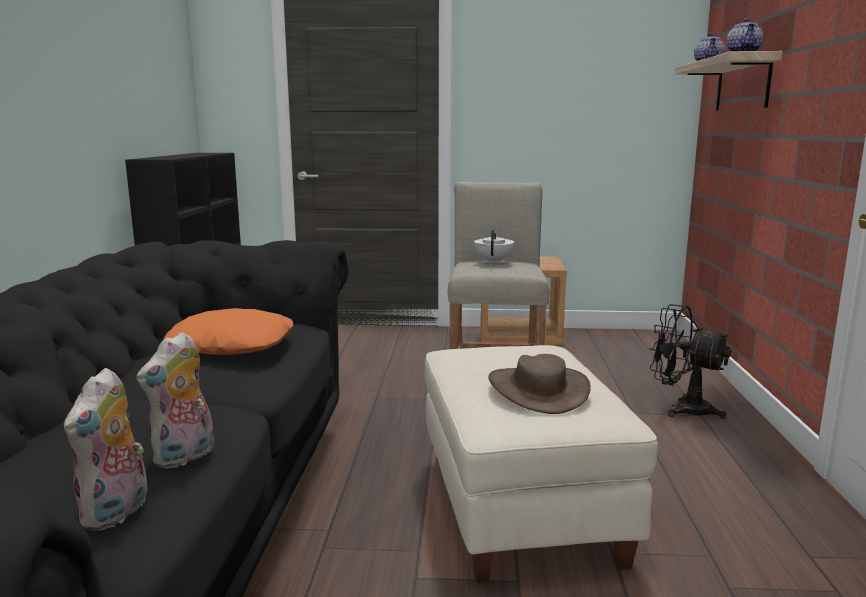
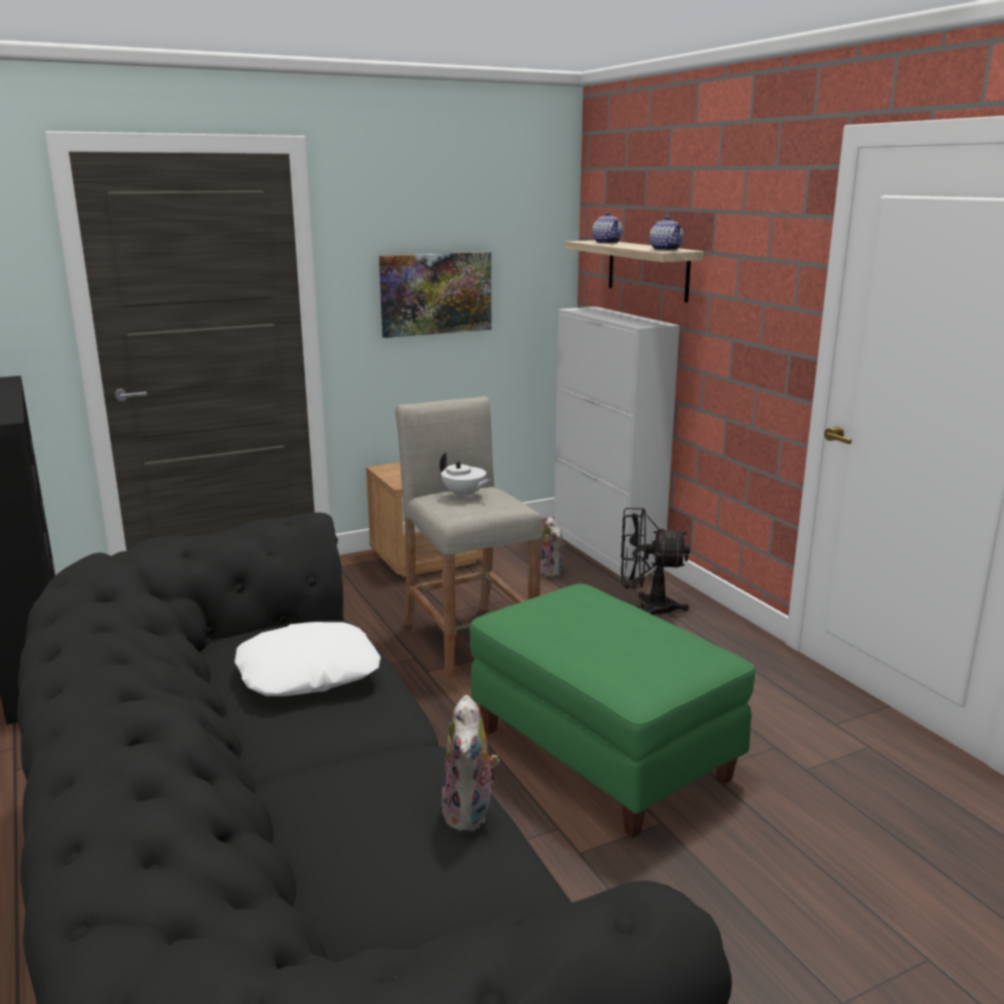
camera: 30 degrees left, 5 degrees up
(117, 513) = (501, 886): plush toy -> plush toy (552, 572)
(232, 345) = (308, 672): orange pillow -> white pillow
(494, 262) = (464, 495): white teapot -> white teapot turned 150 degrees clockwise
(522, 506) = (603, 753): beige ottoman -> green ottoman
(538, 390) = (633, 643): brown hat -> none
(555, 115) = (435, 293): none -> picture
(684, 360) = (606, 551): none -> white cabinet

